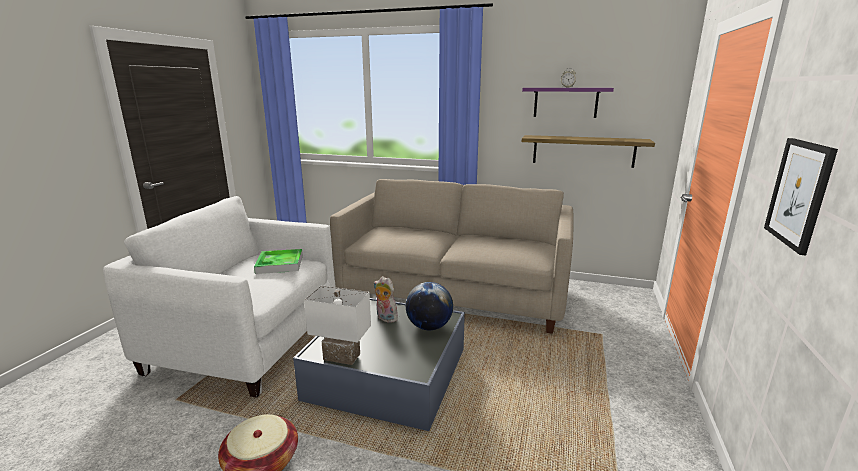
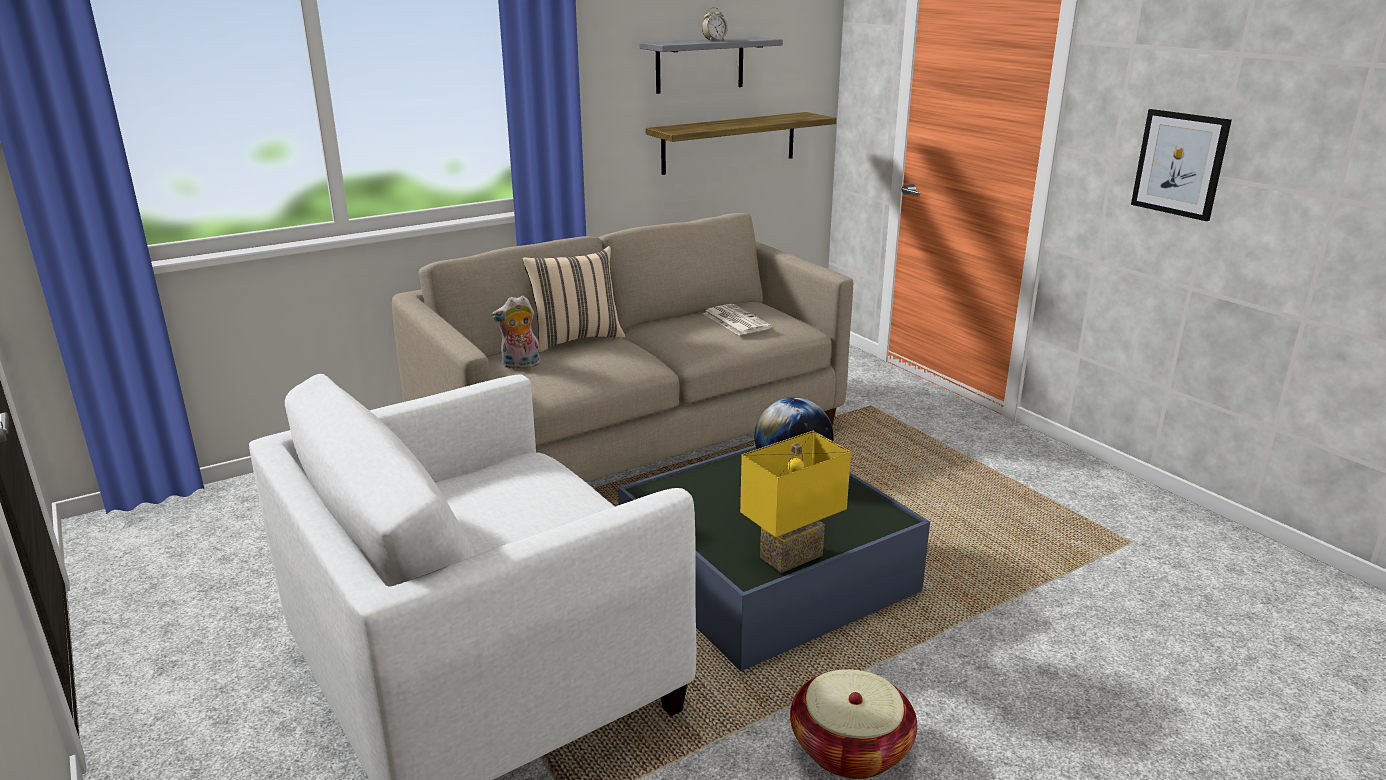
camera: 50 degrees left, 5 degrees up
(280, 264) = (511, 481): tray -> none
(340, 357) = (792, 558): white table lamp -> yellow table lamp
(385, 318) = (723, 491): plush toy -> plush toy (520, 365)
(426, 230) = (576, 339): none -> beige pillow
(507, 246) = (735, 320): none -> newspaper
(565, 102) = (700, 65): purple shelf -> grey shelf

